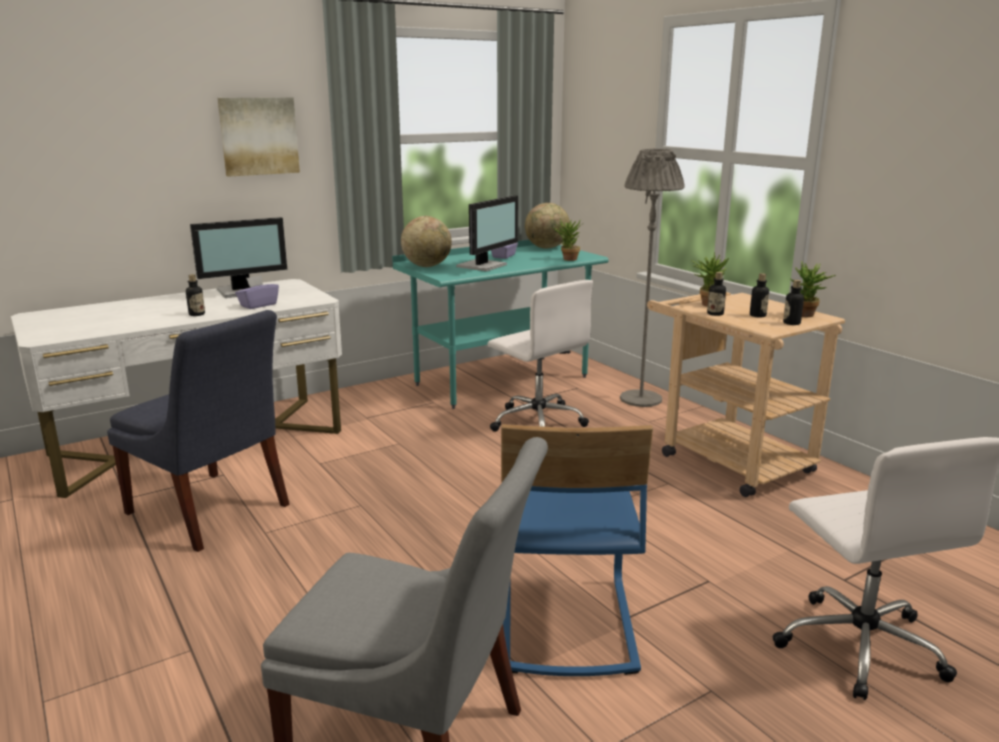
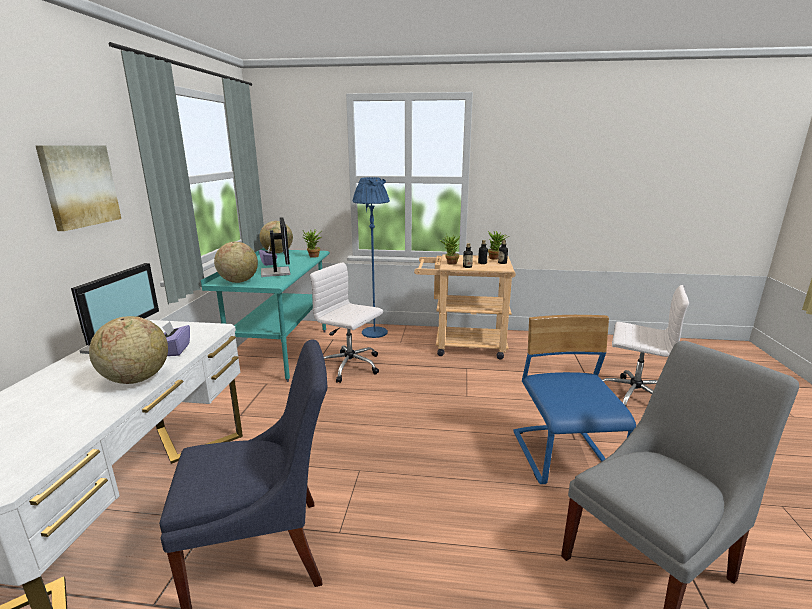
camera: 50 degrees left, 0 degrees up
(197, 314) = (136, 379): bottle -> globe
(537, 421) = (351, 366): white office chair -> white office chair turned 150 degrees counterclockwise
(564, 622) = (564, 457): blue chair -> blue chair turned 135 degrees counterclockwise
(641, 399) = (374, 332): grey floor lamp -> blue floor lamp

